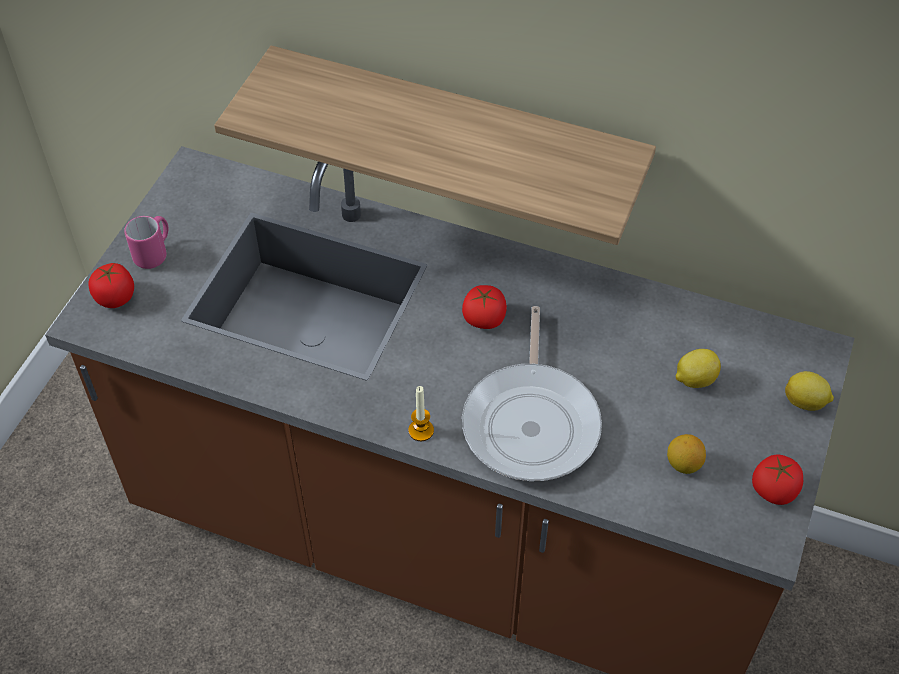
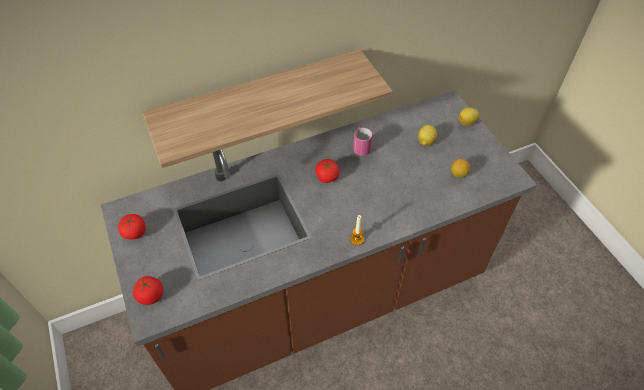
camera: 45 degrees left, 0 degrees up
(154, 253) = (146, 261): pink mug -> pink mug (361, 147)
(532, 421) = (392, 201): frying pan -> none
(774, 490) = (494, 159): tomato -> tomato (135, 232)

